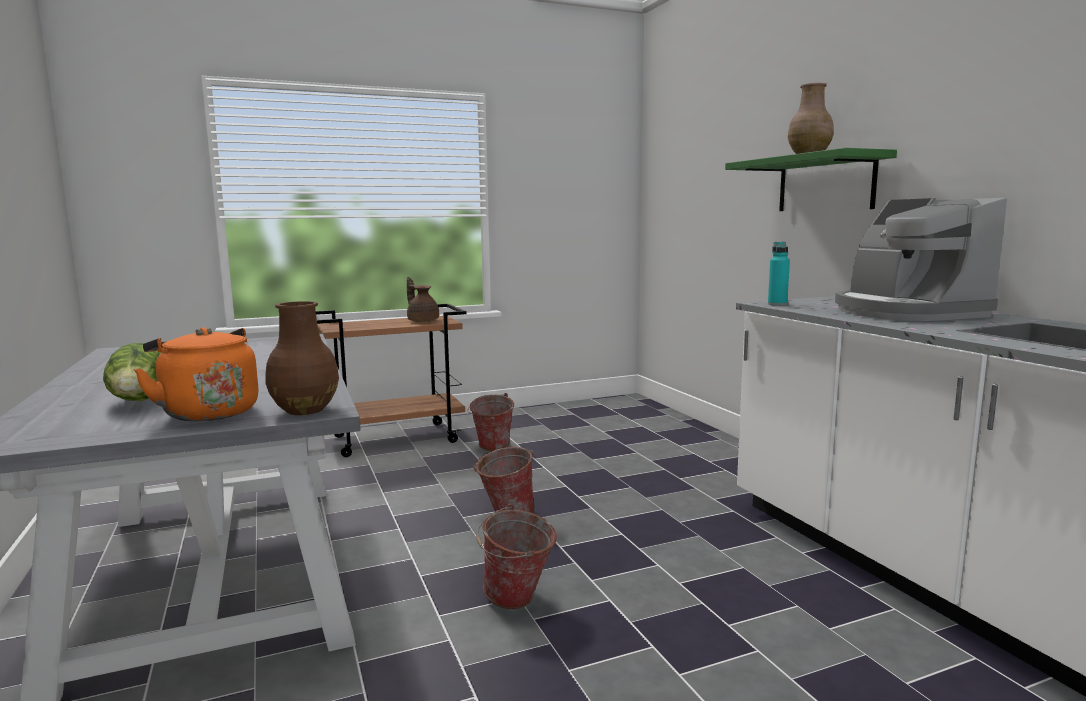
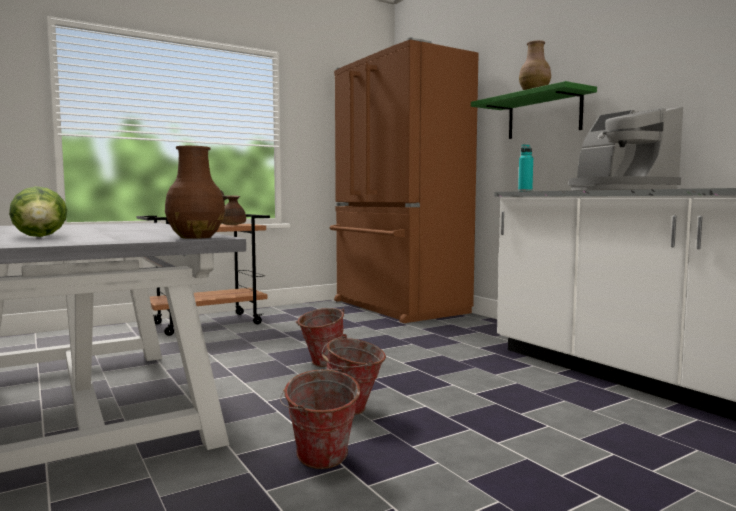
camera: 10 degrees left, 5 degrees down
(208, 412) = (110, 238): orange kettle -> none
(491, 448) = (291, 326): bucket -> bucket (320, 463)
(633, 420) = (397, 307): none -> brown fridge

